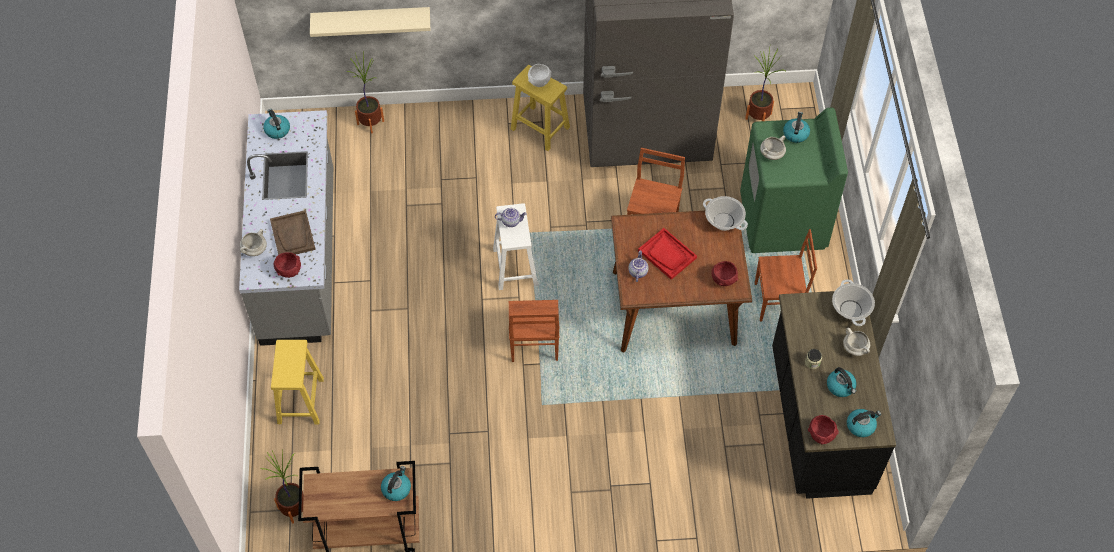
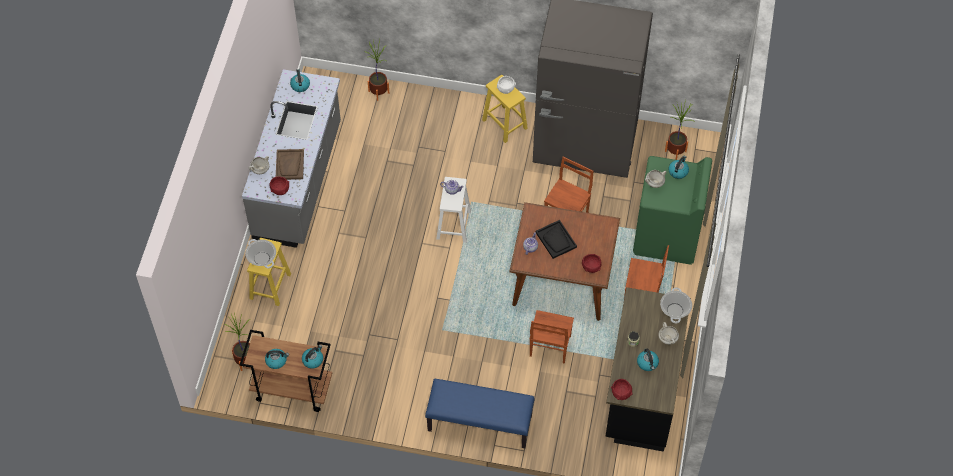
camera: 15 degrees right, 0 degrees up
(371, 19) = (389, 17): beige shelf -> none
(533, 344) = (449, 285): brown chair -> brown chair (549, 347)
(628, 516) = (479, 423): none -> blue bench
(667, 254) = (556, 240): red tray -> black tray
(724, 221) = (606, 225): cooking pot -> cooking pot (262, 258)
(861, 425) = (652, 394): kettle -> kettle (276, 361)

